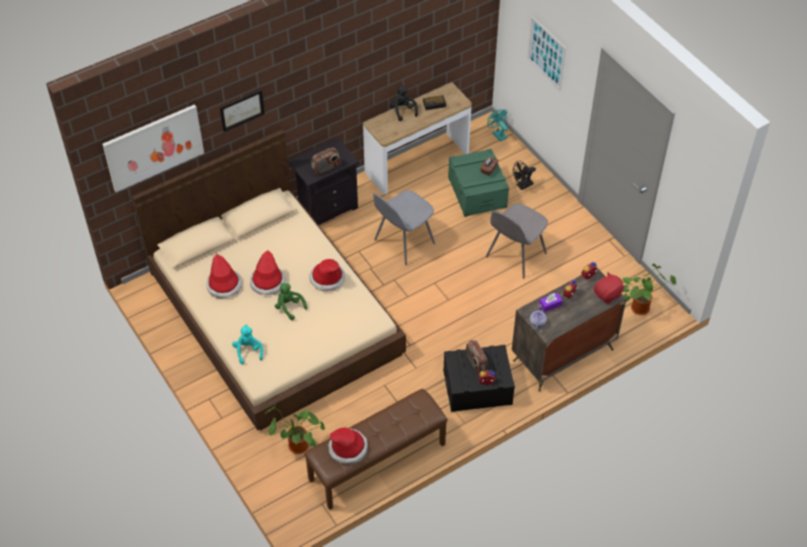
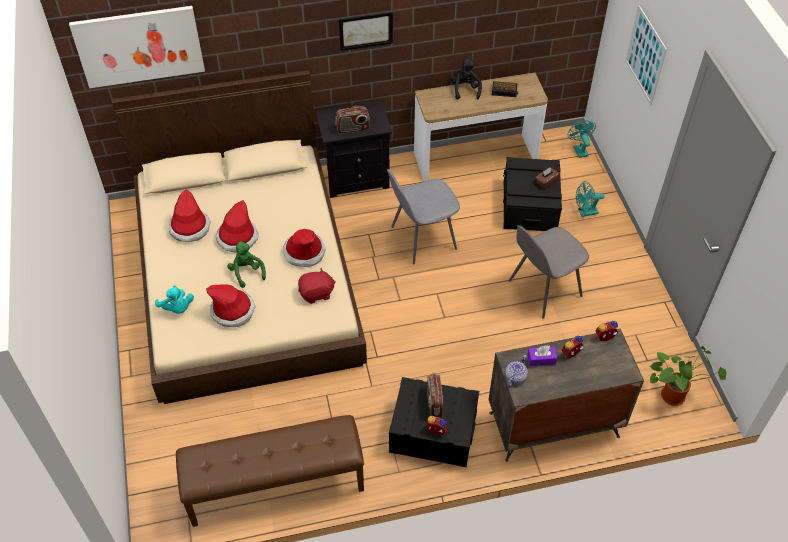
camera: 20 degrees right, 0 degrees up
(242, 110) = (257, 32): picture -> picture (366, 31)
(248, 351) = (177, 308): turquoise plush toy -> turquoise plush toy turned 135 degrees clockwise
(296, 447) = (193, 436): potted plant -> none
(348, 448) = (226, 461): hat -> hat (233, 311)
(477, 192) = (529, 206): green storage box -> black storage box
(522, 186) = (585, 212): black fan -> turquoise fan
(608, 294) = (621, 368): red plush toy -> red plush toy (316, 293)

